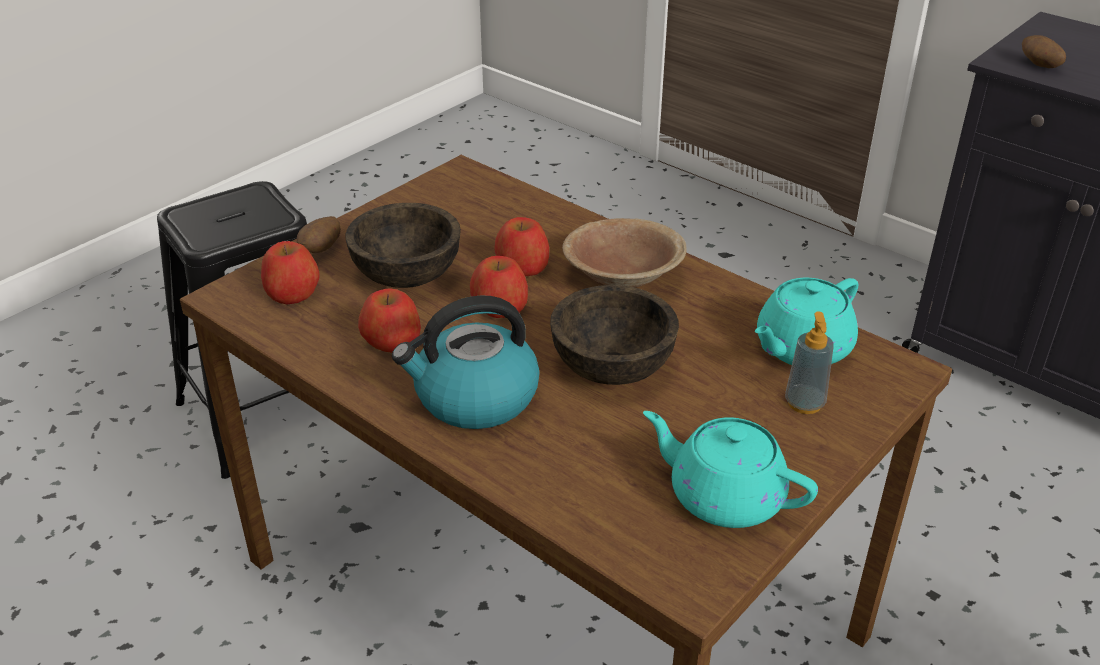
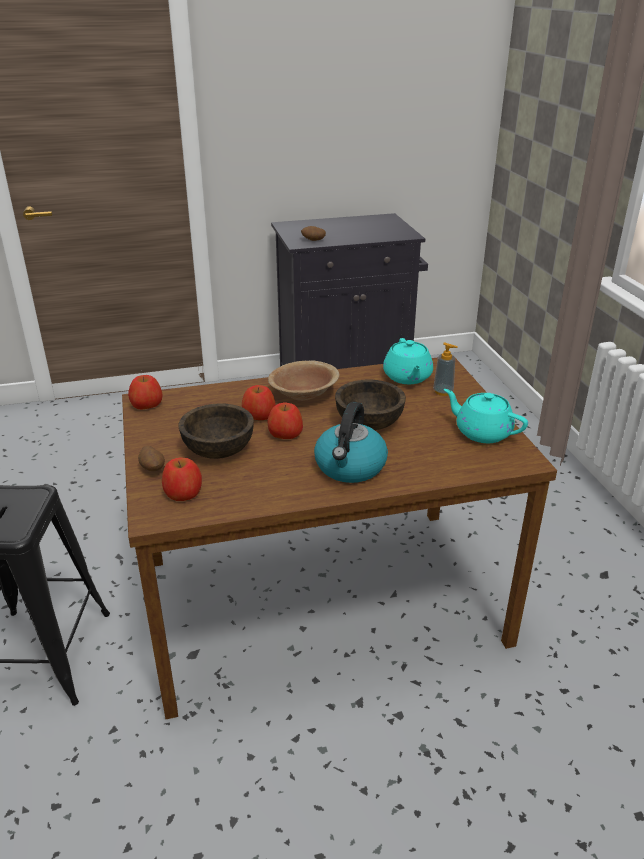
camera: 55 degrees left, 5 degrees down
(392, 341) = (274, 475): apple -> apple (146, 405)
(723, 496) = (482, 432): turquoise teapot -> turquoise teapot turned 60 degrees clockwise

